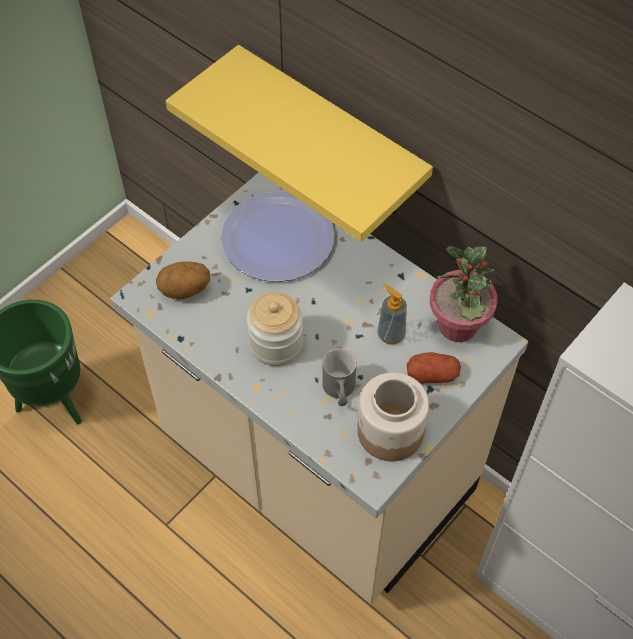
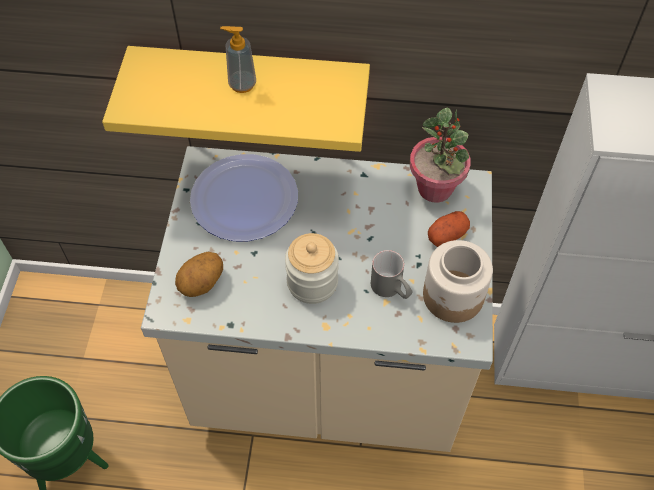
camera: 35 degrees left, 0 degrees up
(391, 334) = (393, 223): soap dispenser -> soap dispenser (242, 84)

